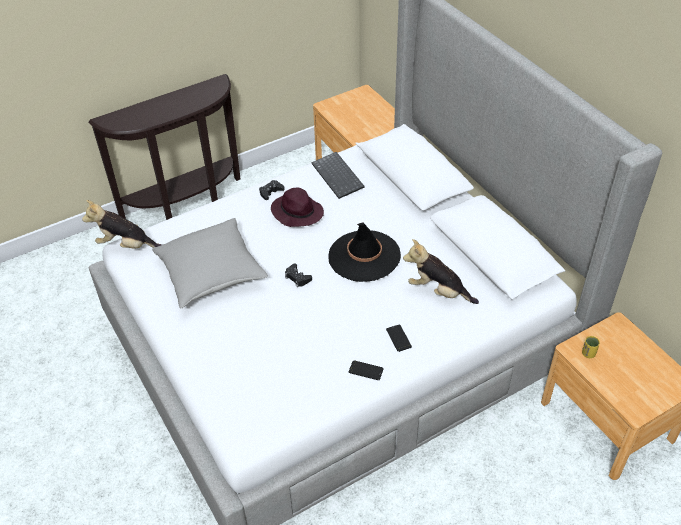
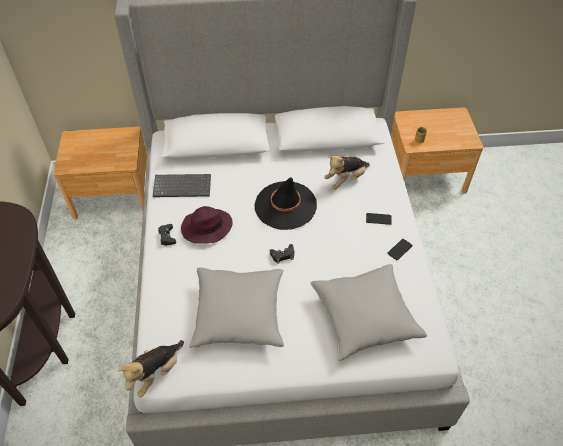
camera: 65 degrees left, 5 degrees up
(257, 368) = (364, 317): none -> grey pillow

